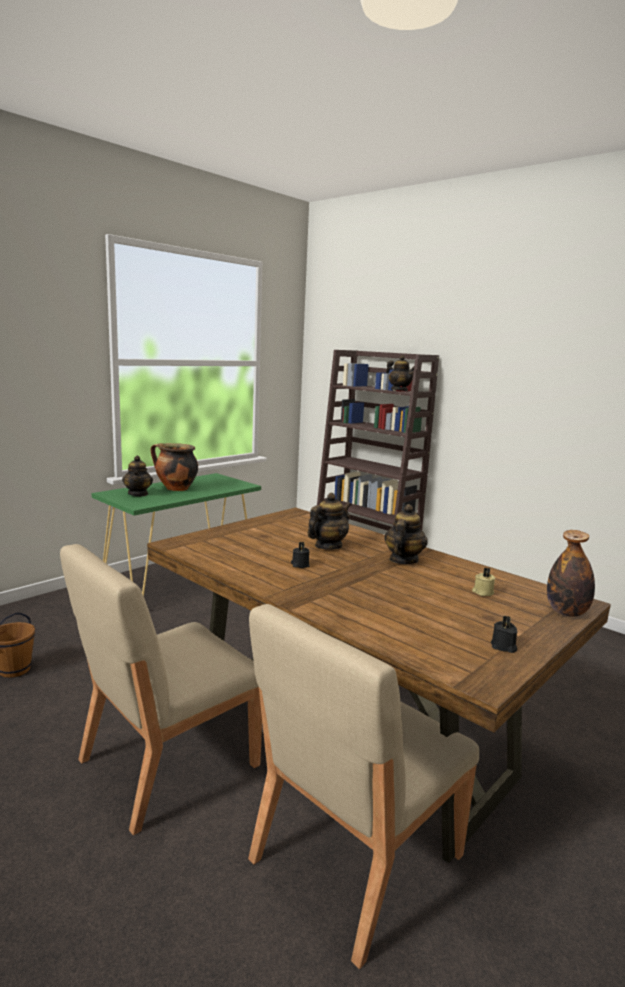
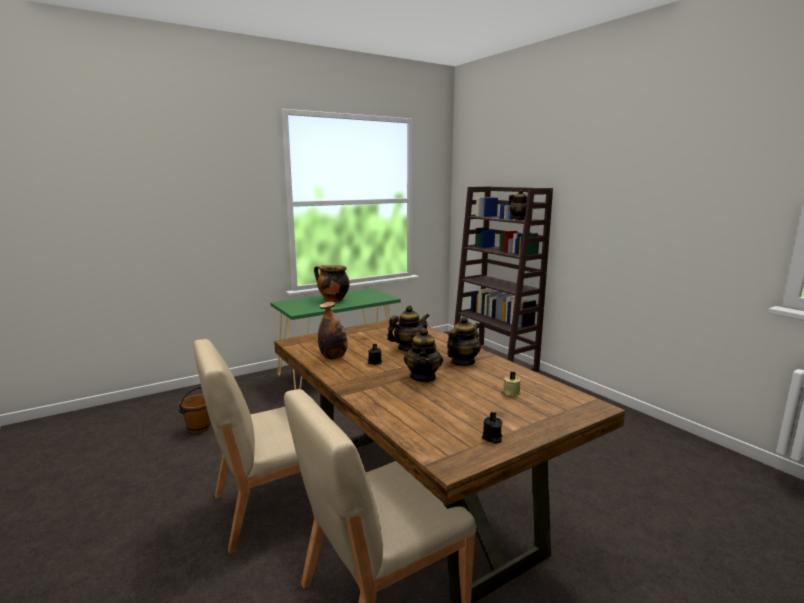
camera: 15 degrees right, 0 degrees up
(138, 494) = (303, 303): teapot -> teapot (423, 377)
(566, 612) = (575, 414): bottle -> bottle (333, 357)

